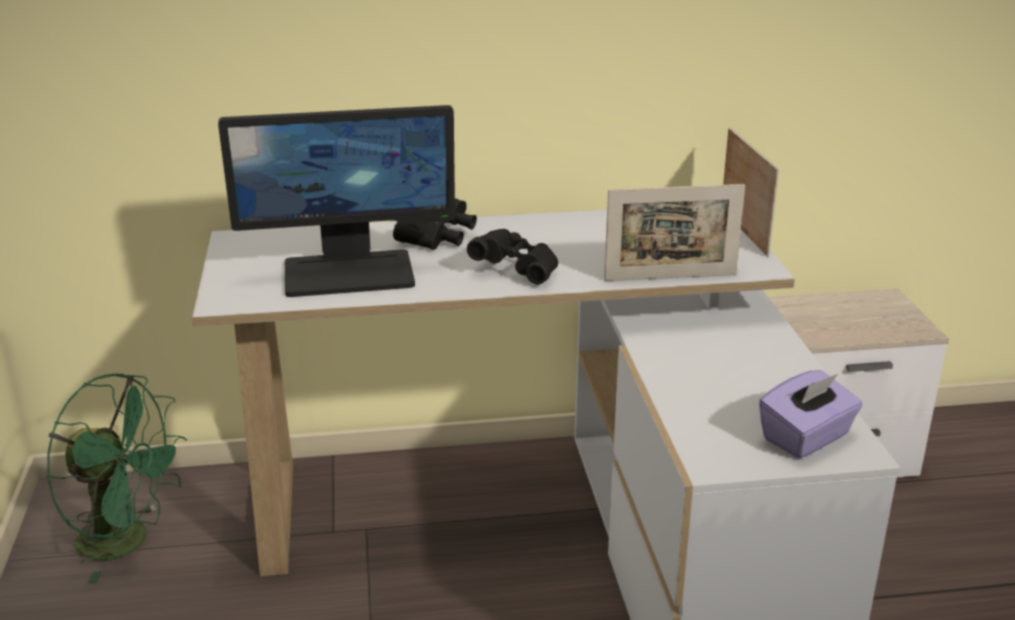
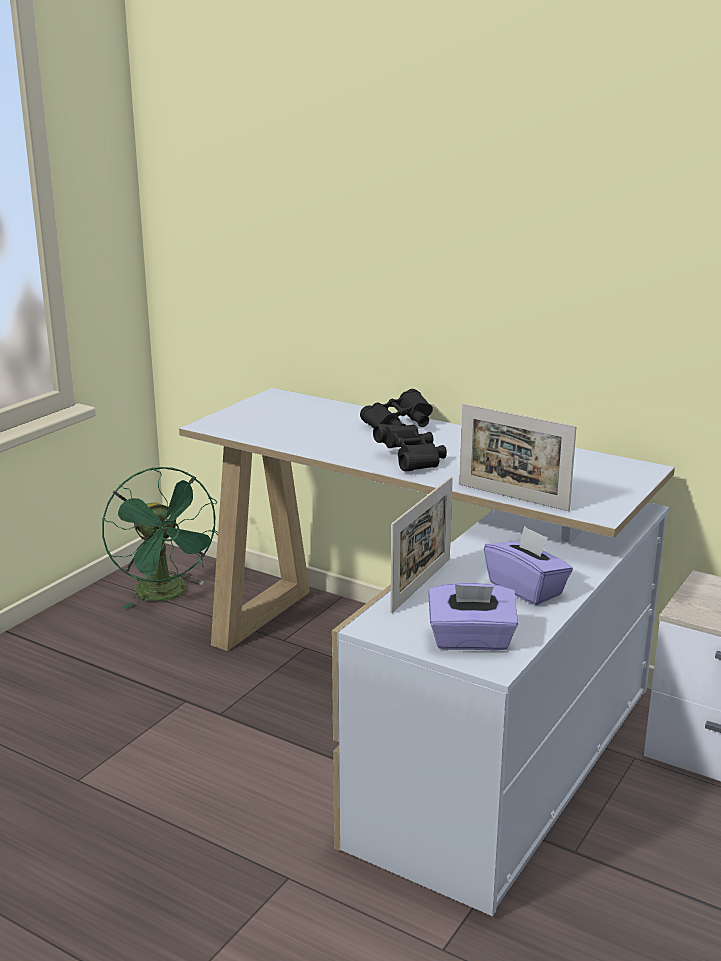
camera: 40 degrees right, 5 degrees down
(349, 273) = (304, 431): monitor -> none
(743, 231) = (640, 487): picture frame -> picture frame (421, 585)
(760, 367) = (526, 589): none -> purple tissue box

